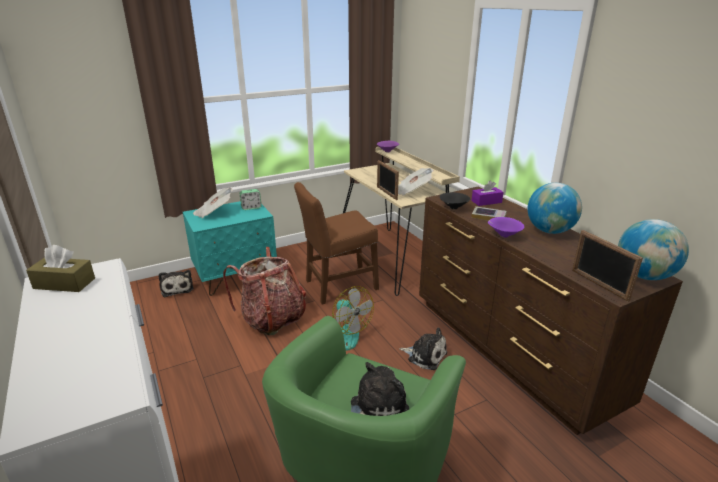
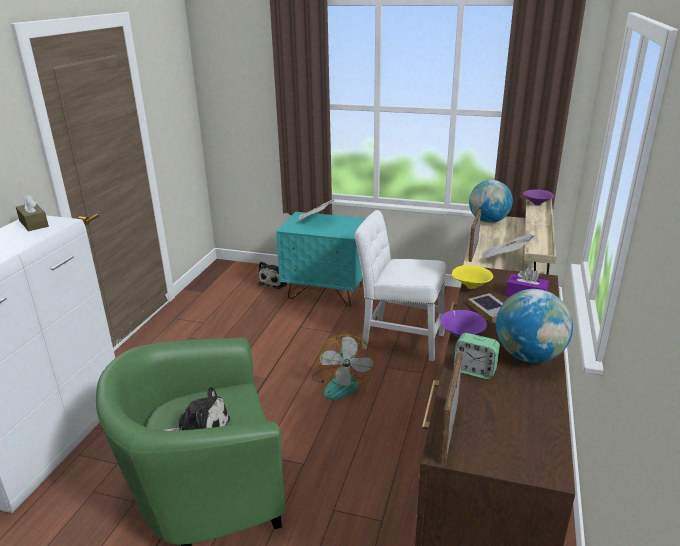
camera: 45 degrees right, 0 degrees up
(251, 207) = (349, 225): alarm clock -> alarm clock (474, 371)
(272, 319) = (306, 340): backpack -> none
(338, 286) = (398, 339): brown chair -> white chair
(425, 355) = (385, 445): plush toy -> none
(453, 208) = (470, 287): black bowl -> yellow bowl
(644, 276) = (531, 458): globe -> globe (488, 221)

